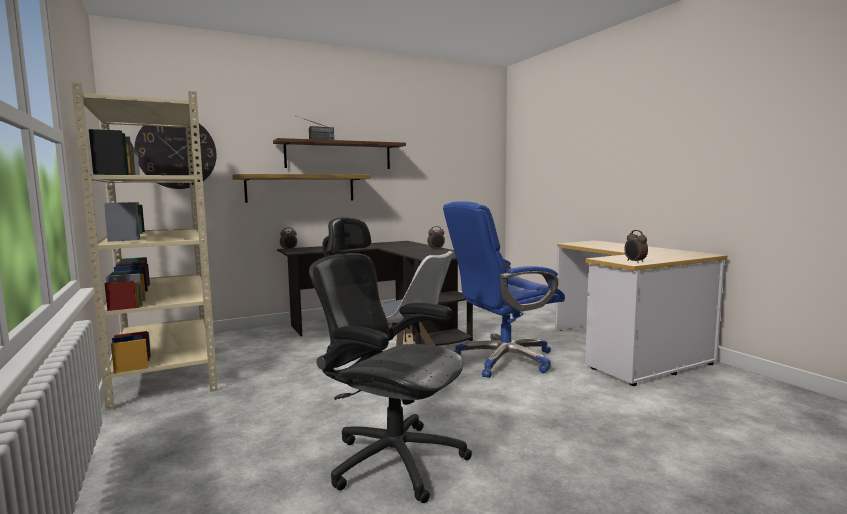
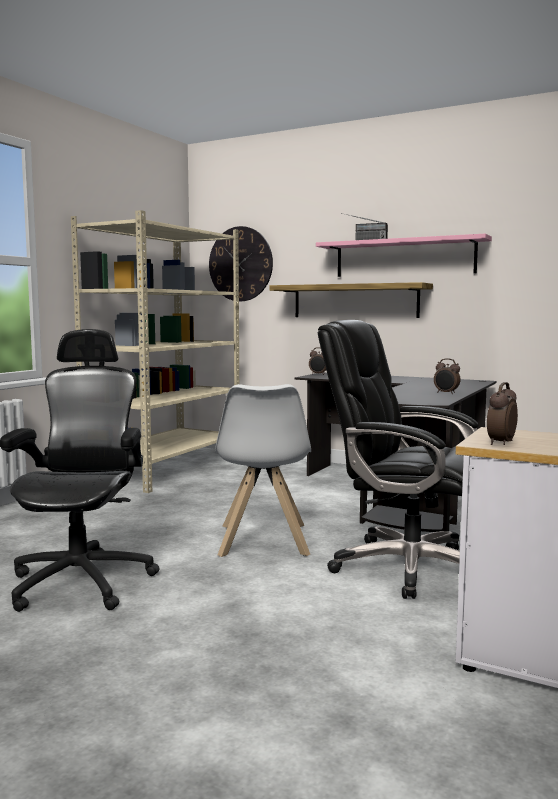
camera: 55 degrees right, 0 degrees up
(339, 155) = (404, 258): brown shelf -> pink shelf
(503, 360) = (408, 567): blue office chair -> black office chair

